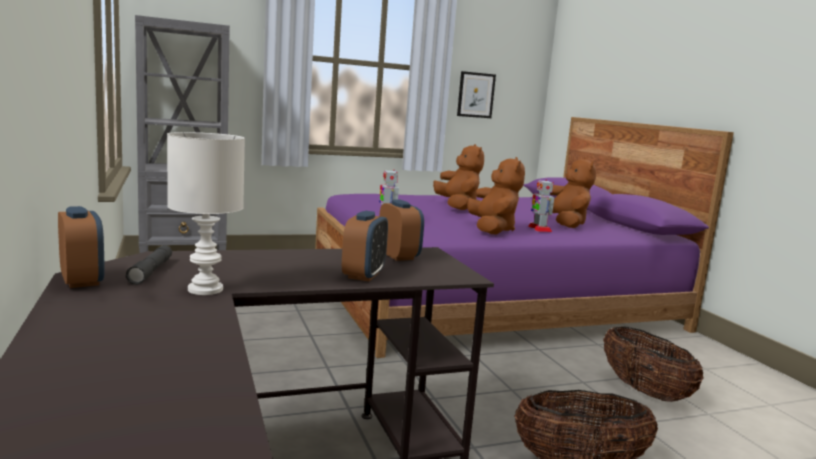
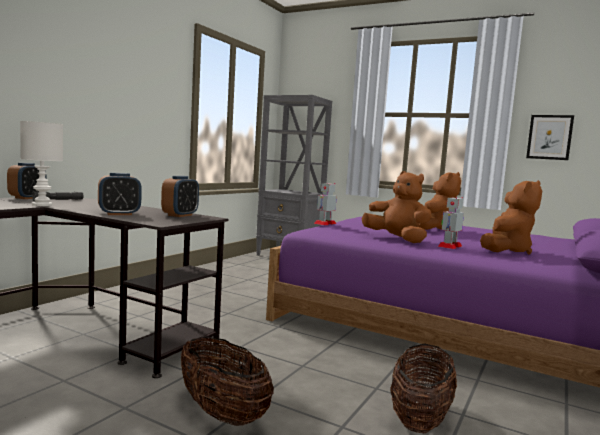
camera: 50 degrees right, 5 degrees down
(492, 229) = (397, 239): brown plush toy -> brown plush toy turned 90 degrees counterclockwise

